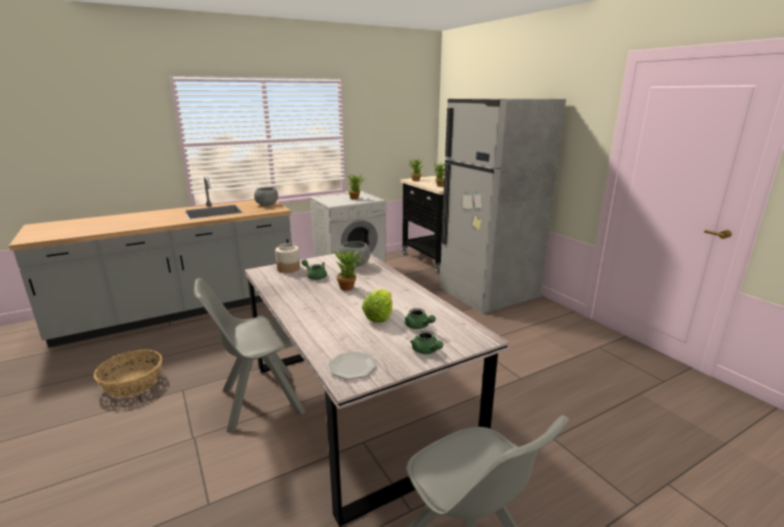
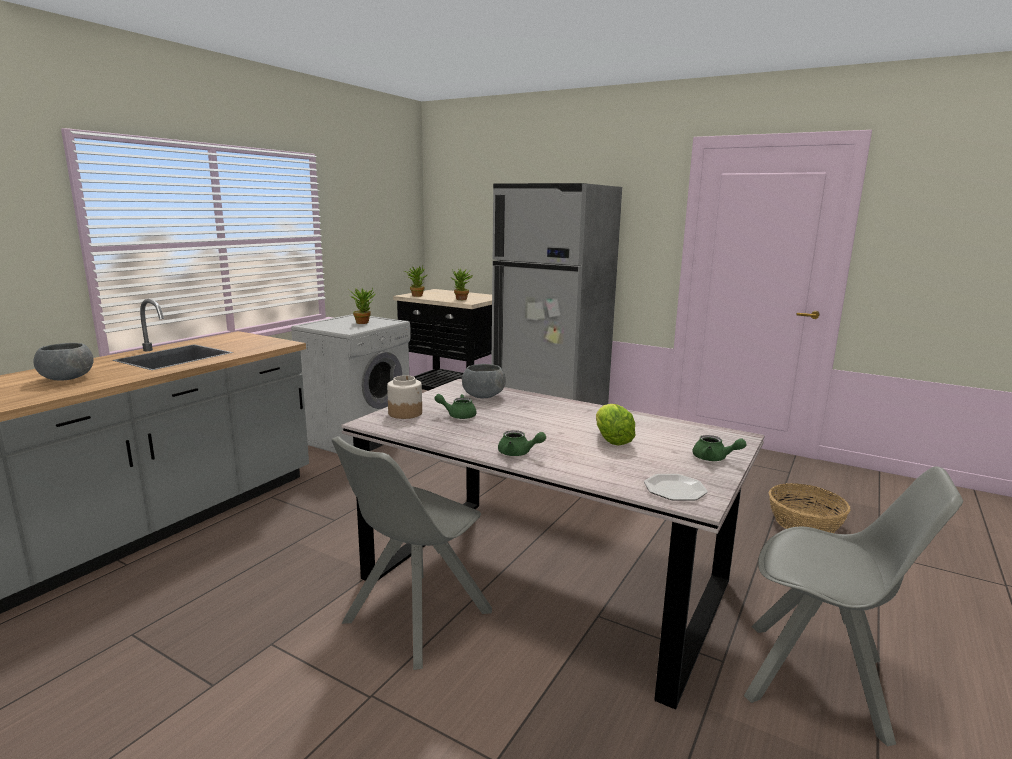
camera: 30 degrees left, 5 degrees down
(132, 383) = (163, 665): basket -> basket (804, 523)
(267, 204) = (250, 339): grey bowl -> grey bowl (67, 378)
(350, 287) = (523, 419): potted plant -> none
(418, 326) = (666, 440): green teapot -> green teapot (518, 453)

